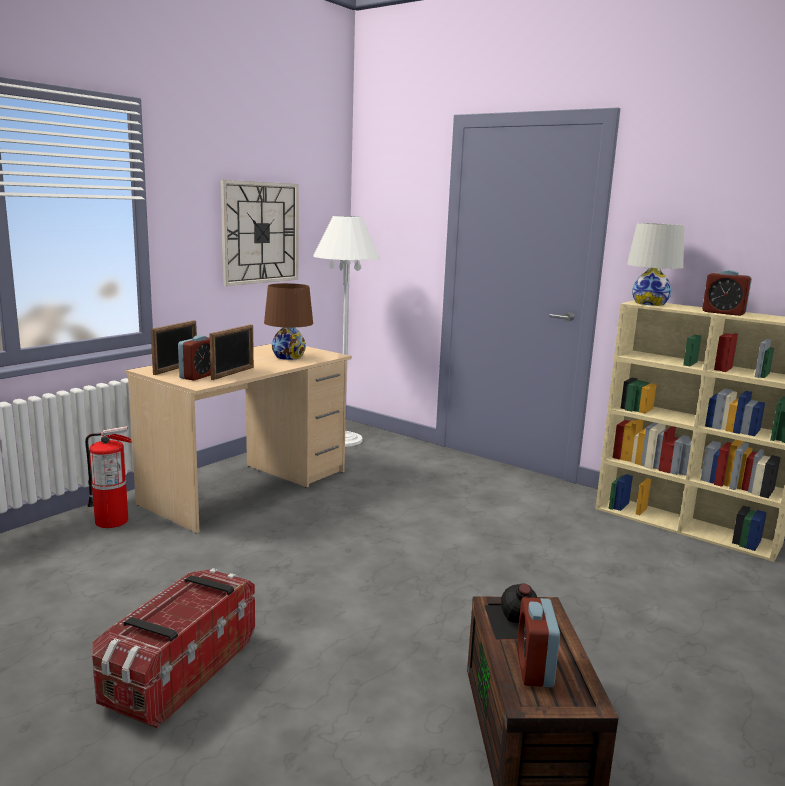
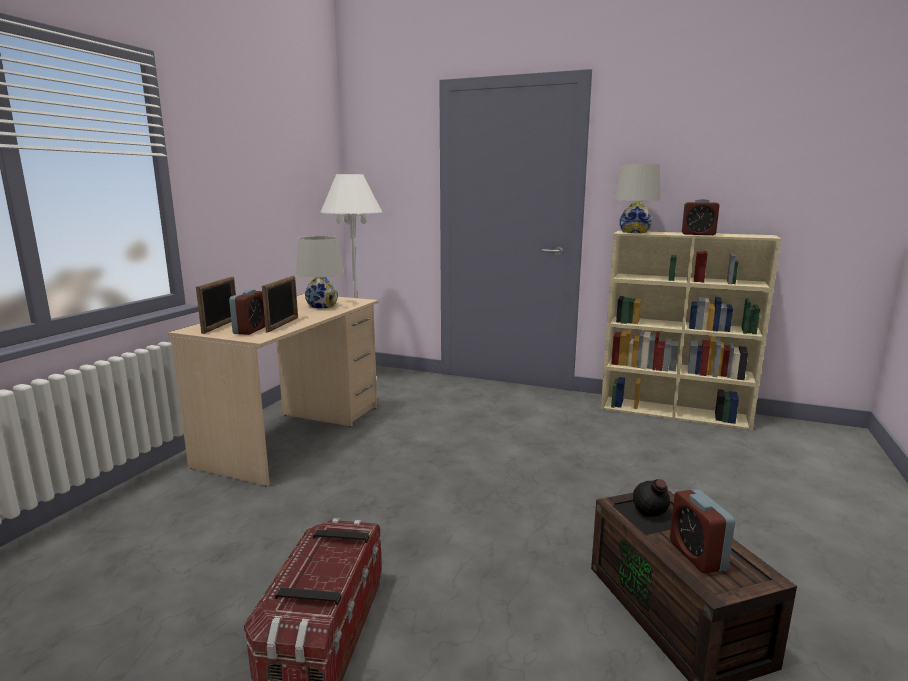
camera: 15 degrees left, 0 degrees up
(112, 521) = (171, 489): fire extinguisher -> none
(260, 233) = (271, 192): wall clock -> none
(288, 357) = (322, 306): brown table lamp -> white table lamp

